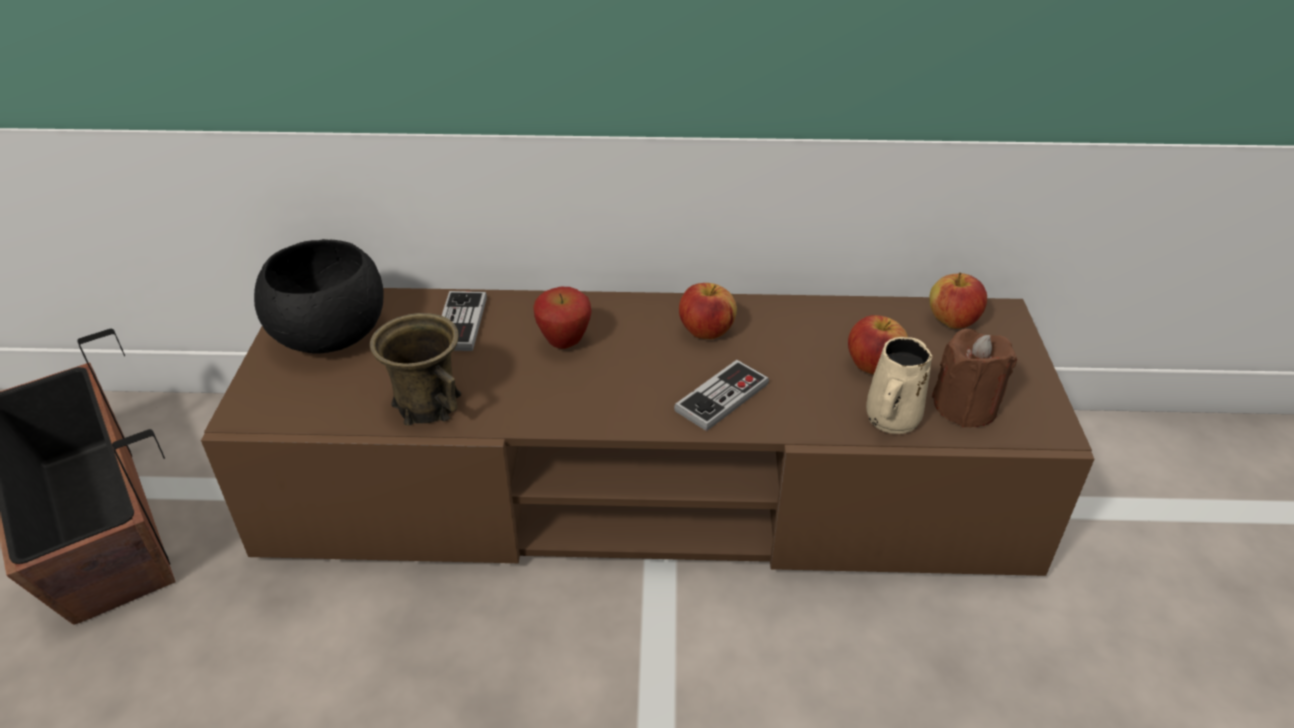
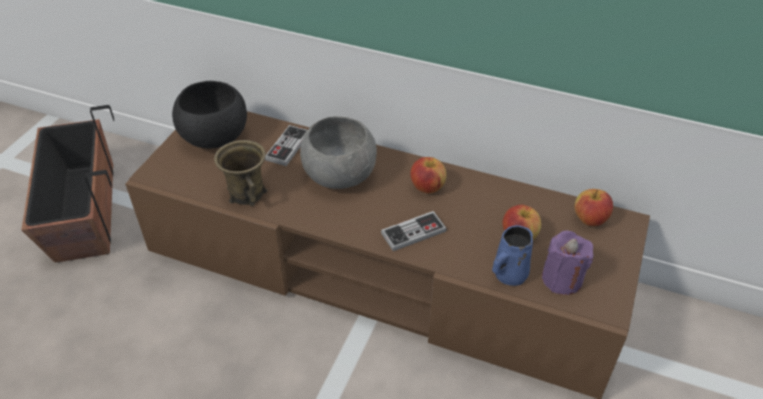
camera: 20 degrees right, 5 degrees up
(564, 343) = (339, 174): apple -> grey bowl
(890, 420) = (508, 275): beige mug -> blue mug
(965, 407) = (562, 279): brown candle -> purple candle

